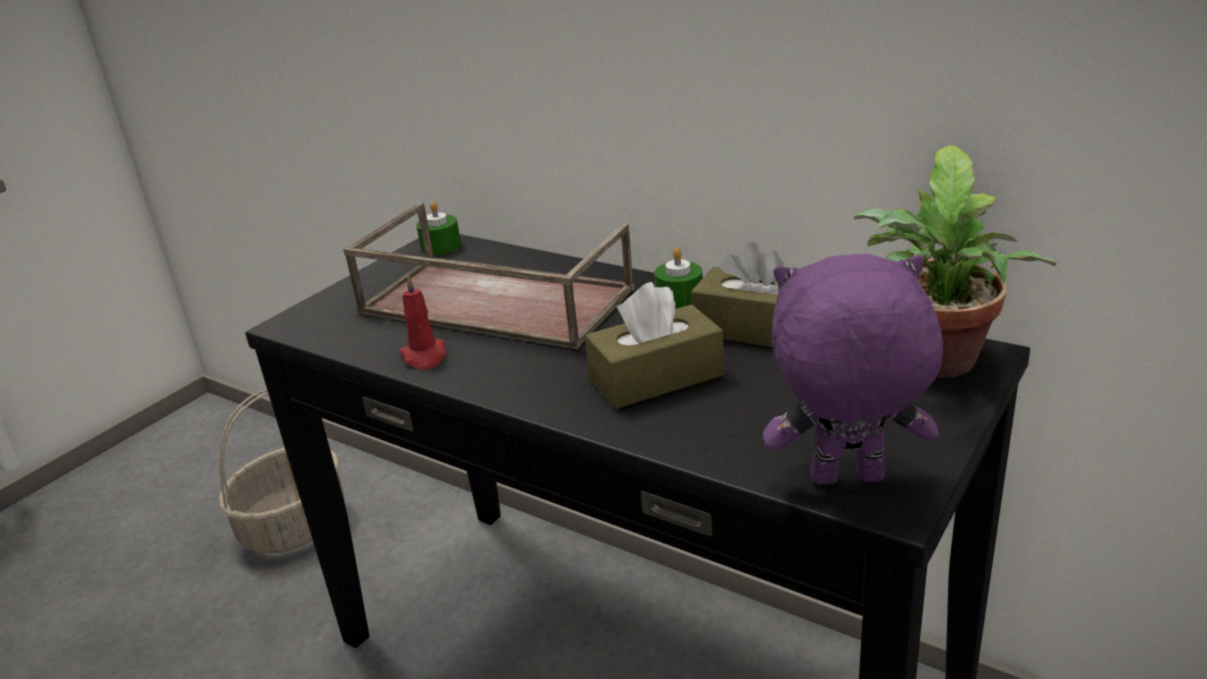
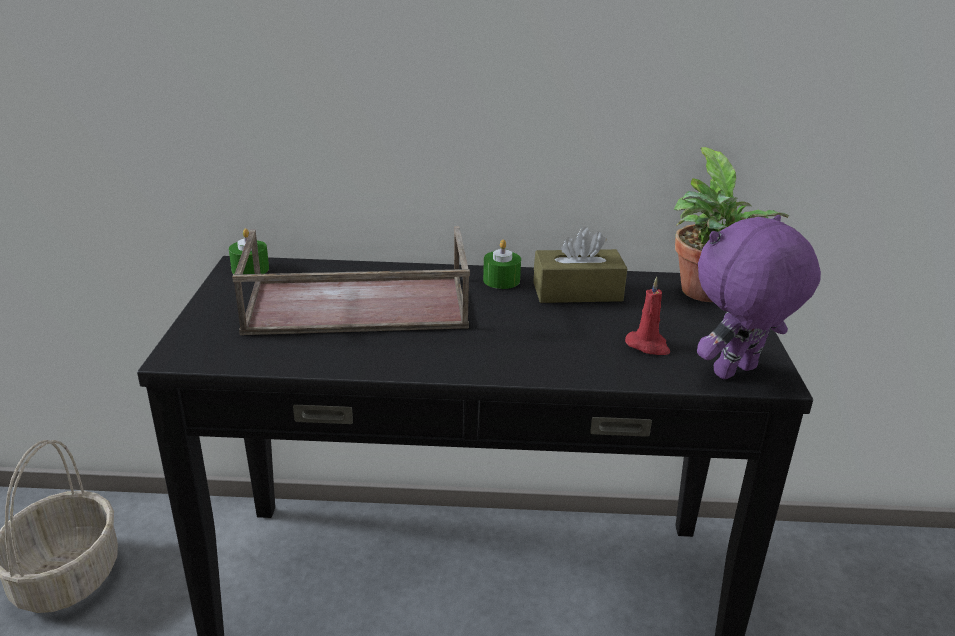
camera: 35 degrees left, 0 degrees up
(425, 357) = (349, 357): red candle -> red candle (648, 346)
(656, 378) = (549, 336): brown tissue box -> none

